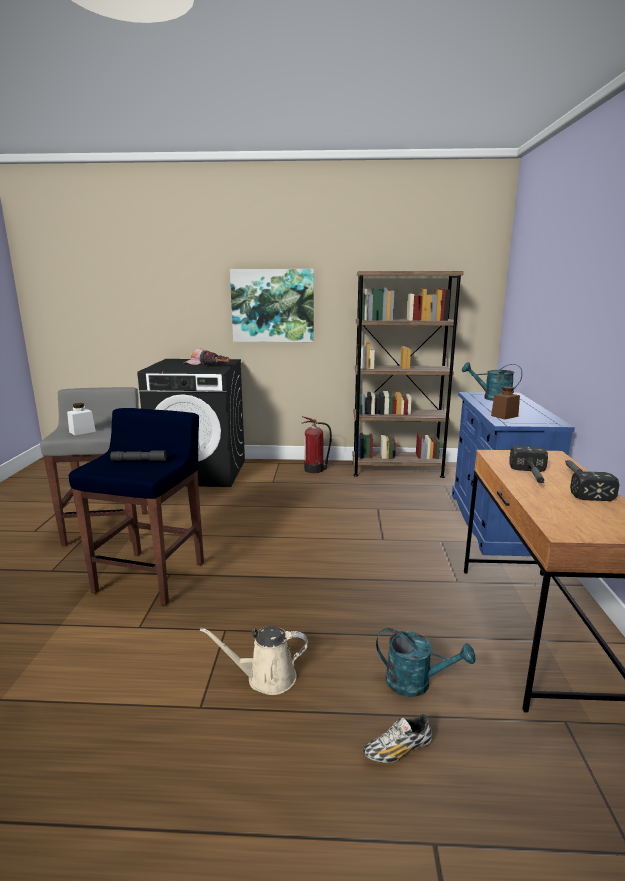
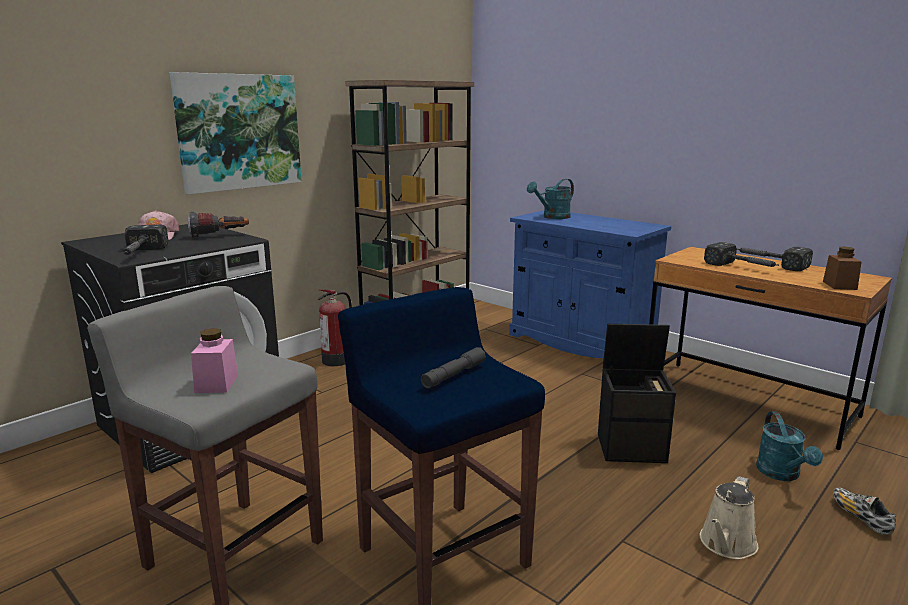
camera: 50 degrees left, 0 degrees up
(82, 431) = (217, 384): white jar -> pink jar
(161, 368) = (139, 254): none -> hammer
(355, 597) = (632, 447): none -> black storage box
(398, 750) = (860, 517): shoe -> shoe turned 150 degrees clockwise
(416, 683) = (782, 474): turquoise watering can -> turquoise watering can turned 120 degrees clockwise
(504, 416) = (613, 228): brown jar -> brown jar (839, 285)

